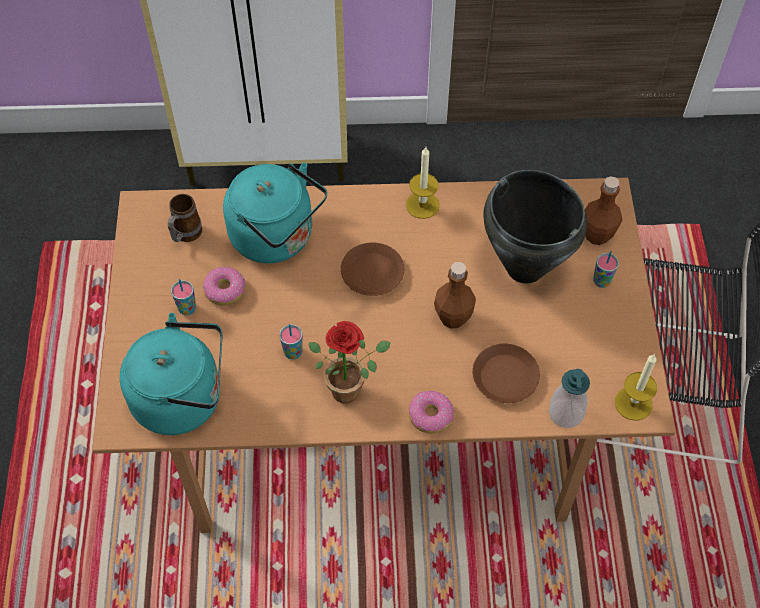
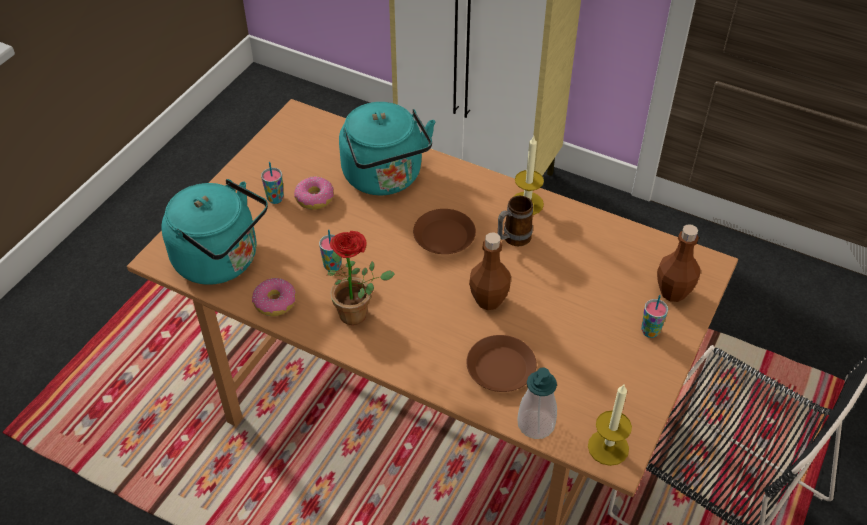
camera: 30 degrees right, 10 degrees down
(185, 236) = (315, 148): mug -> mug (512, 239)
(431, 416) = (410, 368): donut -> donut (275, 302)
(525, 267) = (584, 289): black cooking pot -> none

